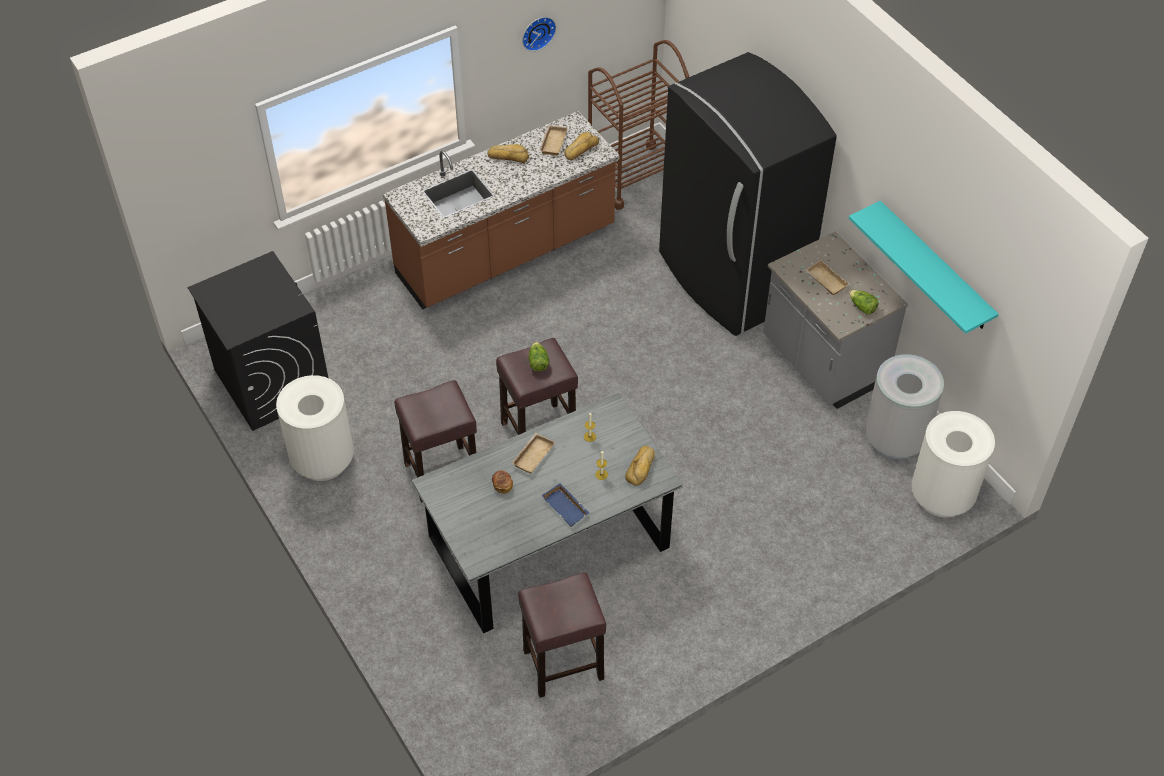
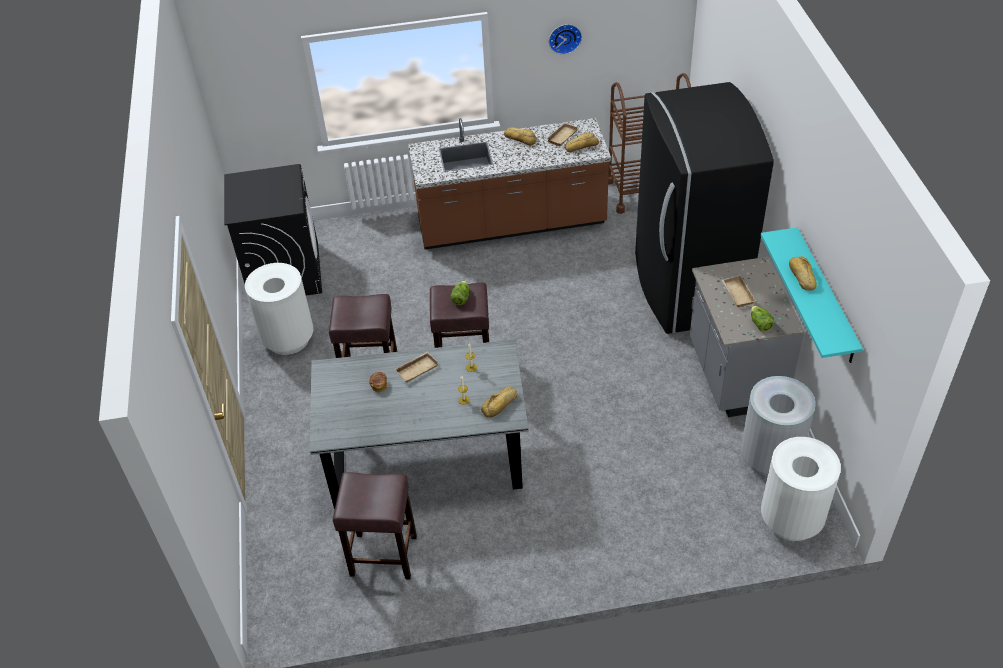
camera: 25 degrees right, 5 degrees down
(567, 507) = (420, 418): blue tray -> none
(909, 253) = (801, 276): none -> bread

